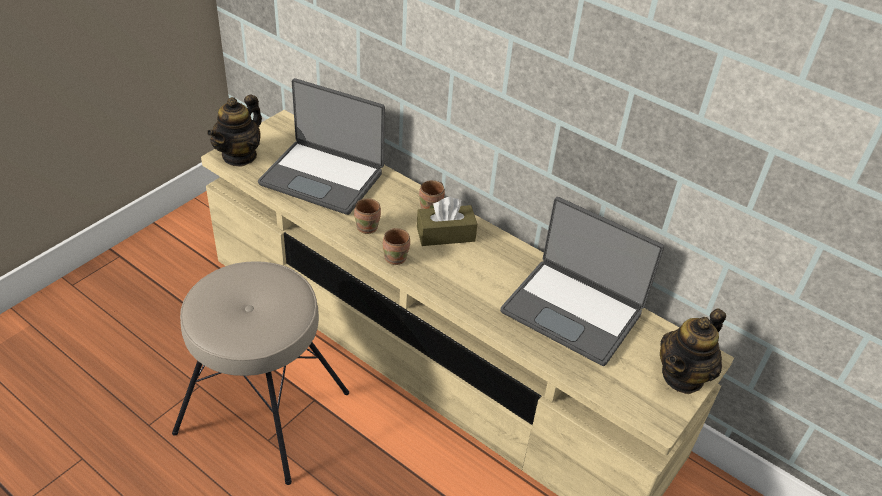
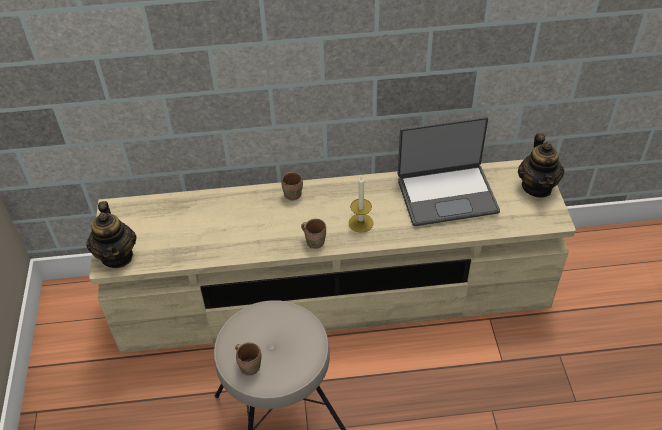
camera: 40 degrees left, 5 degrees up
(323, 177) = (197, 226): laptop -> none
(368, 227) = (272, 236): brown mug -> brown mug (250, 366)
(445, 234) = (323, 204): brown tissue box -> none
(456, 273) = (361, 223): none -> candle

